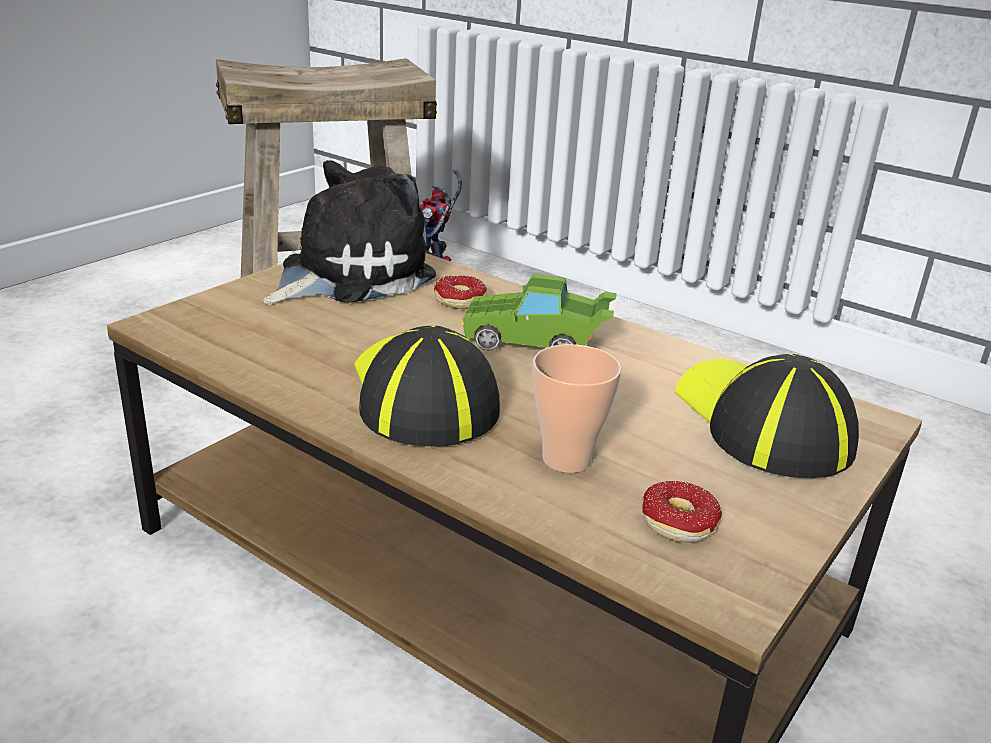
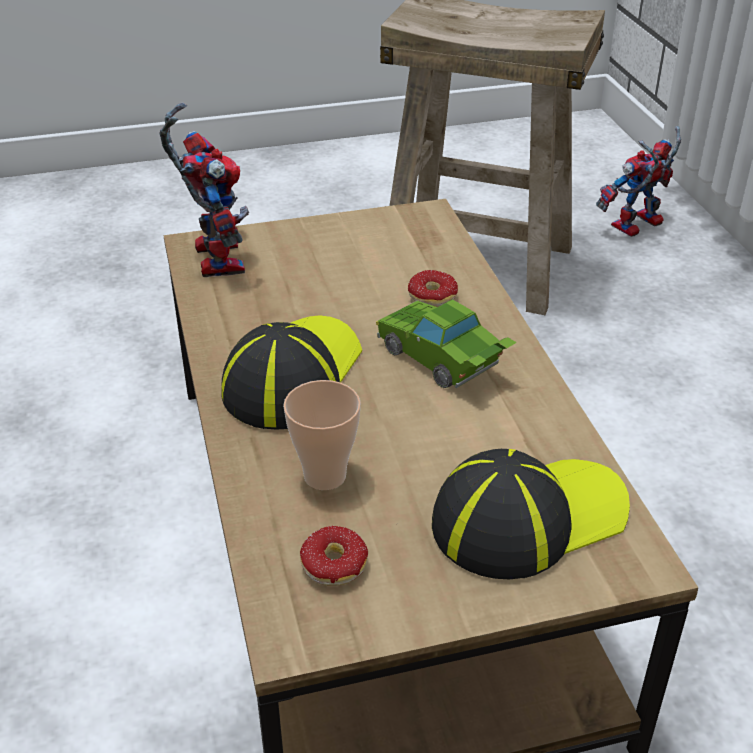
camera: 40 degrees right, 10 degrees up
(194, 326) = (212, 256): none -> toy robot
(348, 275) = (375, 240): plush toy -> none
(761, 423) = (528, 518): cap -> cap turned 45 degrees clockwise

